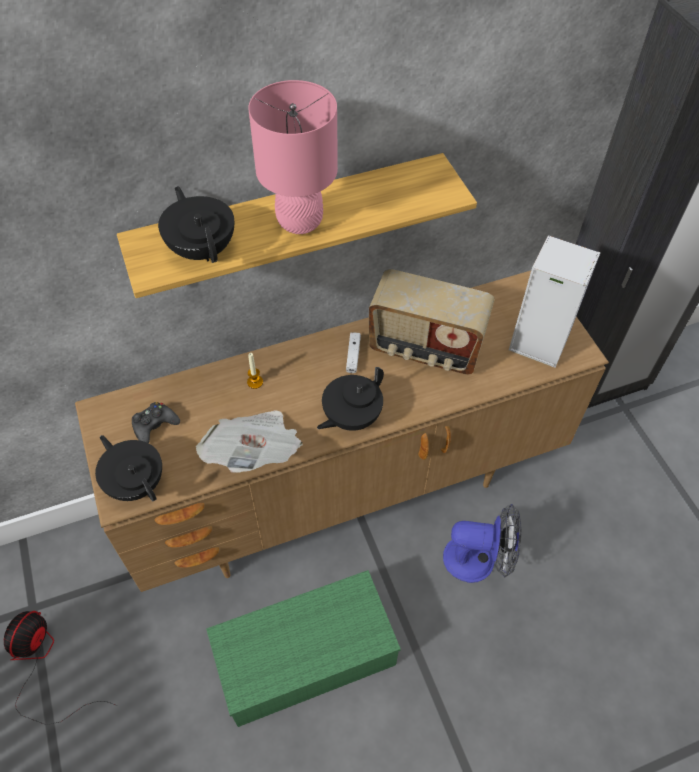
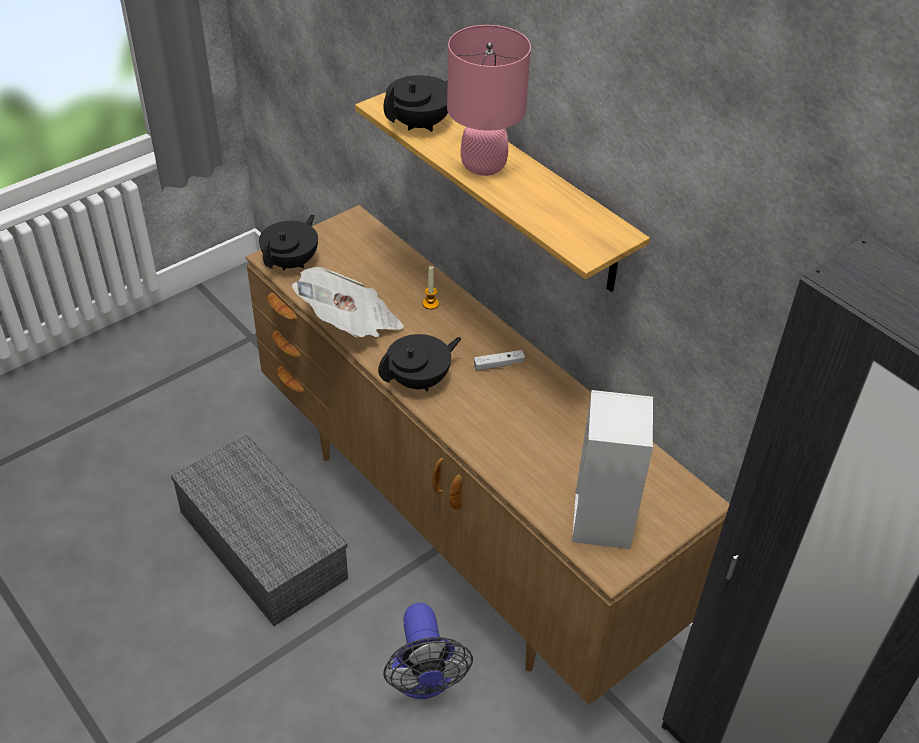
camera: 70 degrees right, 10 degrees down
(43, 665) = (203, 362): fan -> none
(154, 425) = (354, 255): black game controller -> none
(303, 658) = (259, 544): green storage box -> grey storage box
(351, 417) = (420, 380): black teapot -> black teapot turned 120 degrees clockwise
(425, 349) = (538, 419): radio -> none

